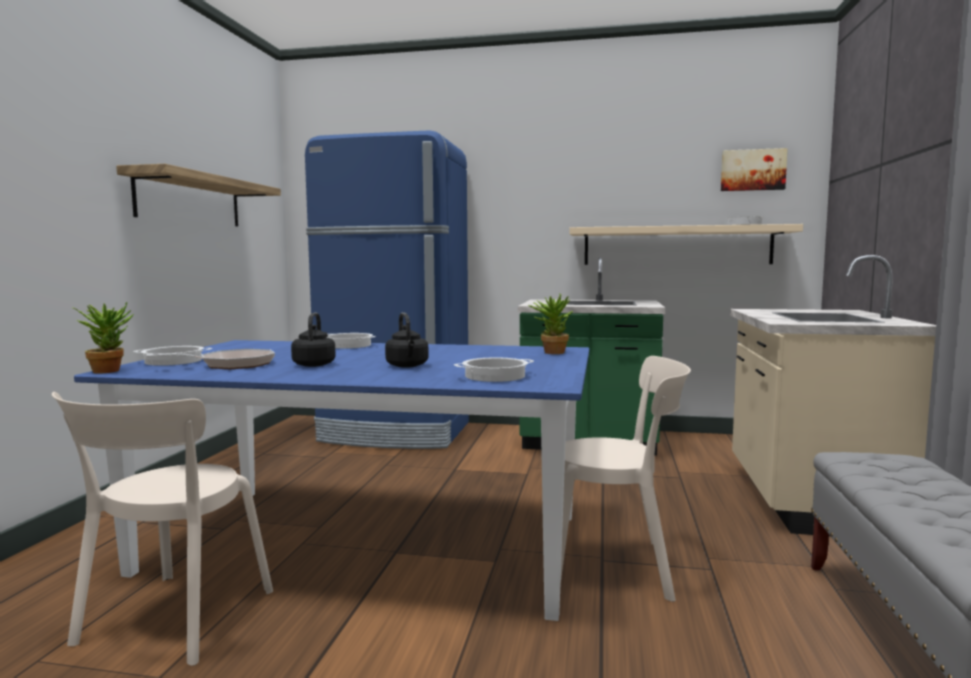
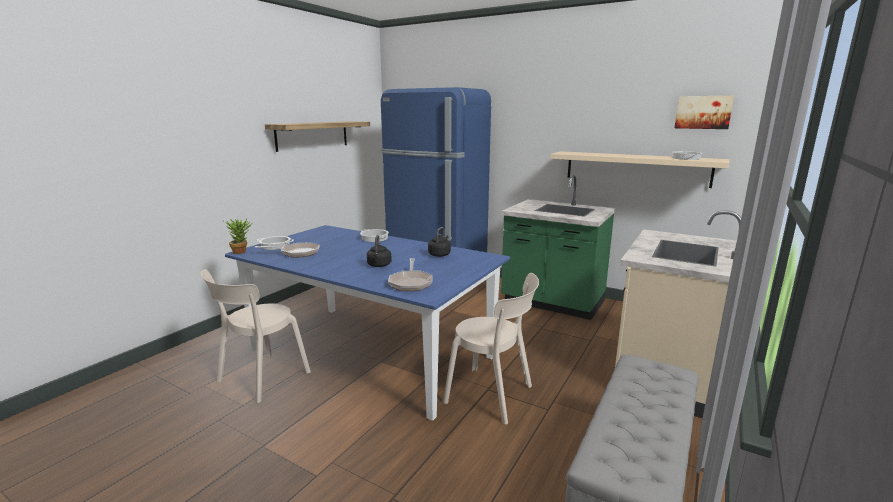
camera: 20 degrees right, 10 degrees up
(315, 364) = (335, 257): black kettle -> black kettle (440, 254)
(495, 376) = (411, 282): cooking pot -> frying pan
(551, 352) = (477, 260): potted plant -> none

